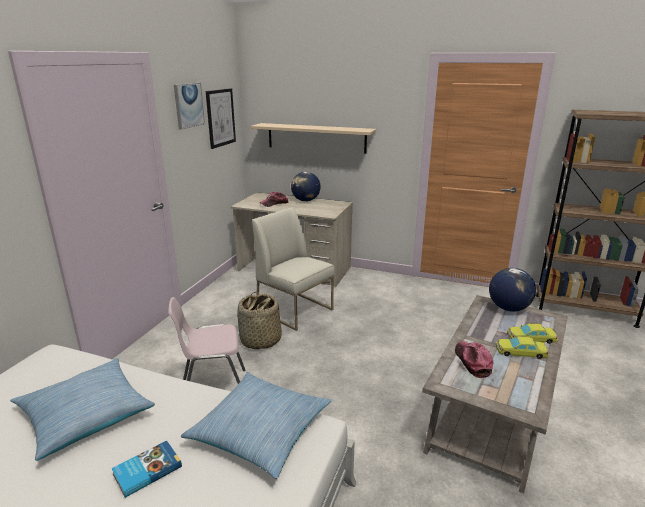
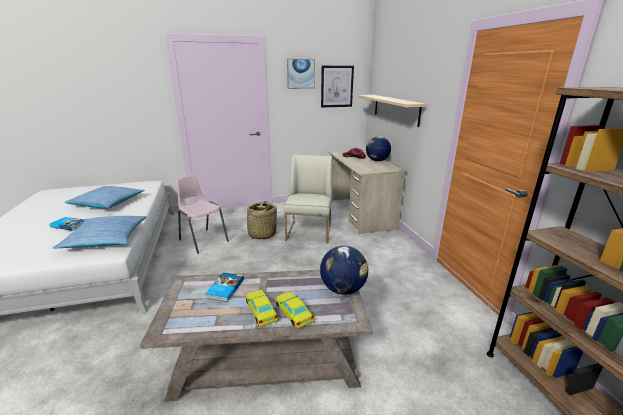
camera: 55 degrees right, 0 degrees up
(472, 362) = (224, 288): cap -> book

